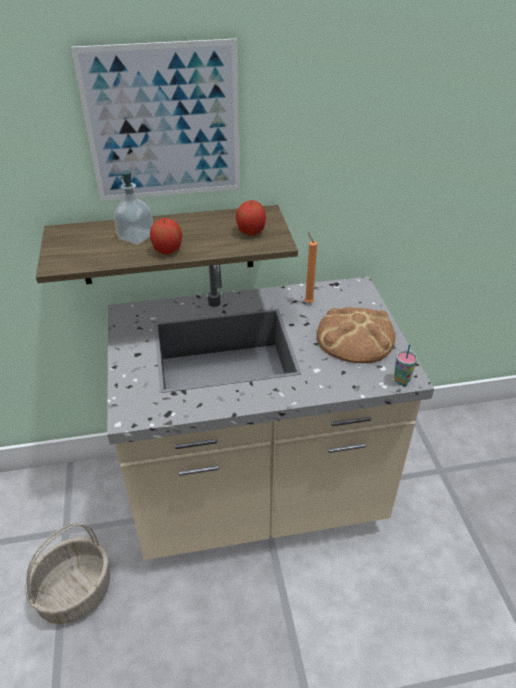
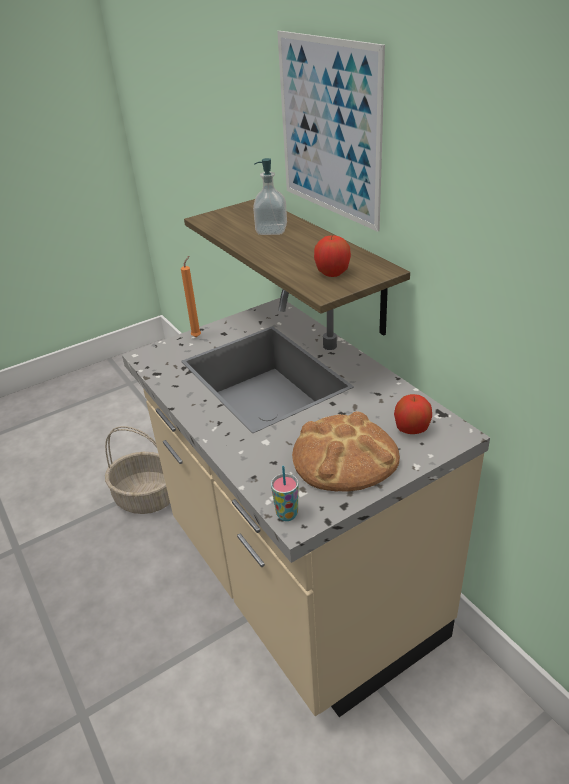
camera: 70 degrees right, 5 degrees down
(167, 250) = (260, 248): apple -> apple (411, 429)
(307, 302) = (384, 403): orange candle -> orange candle (197, 336)

